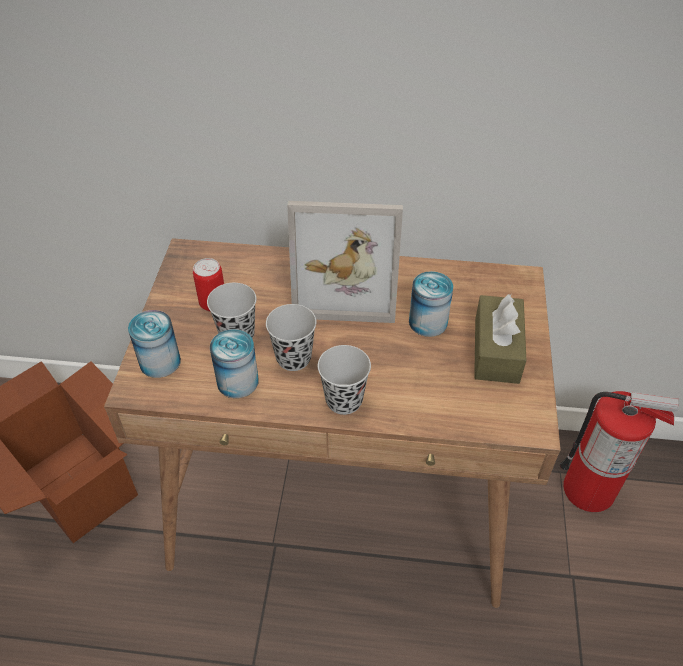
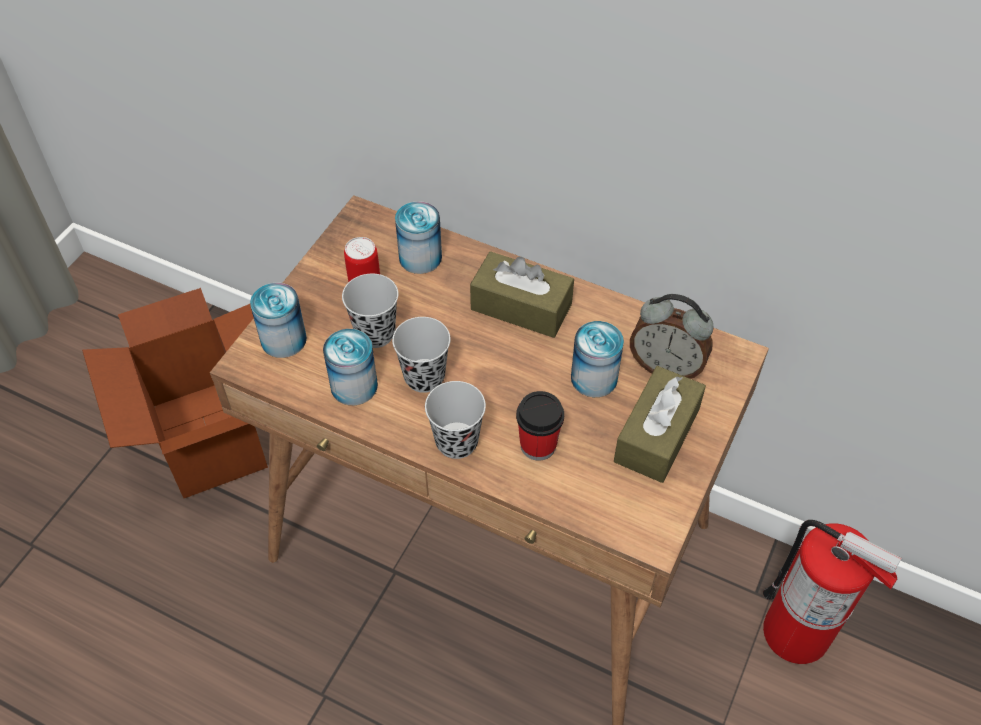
camera: 20 degrees right, 5 degrees up
(248, 270) = (420, 257): none -> can
(346, 286) = (521, 307): picture frame -> brown tissue box
(410, 384) = (538, 445): none -> cup
(477, 299) = (666, 366): none -> alarm clock

